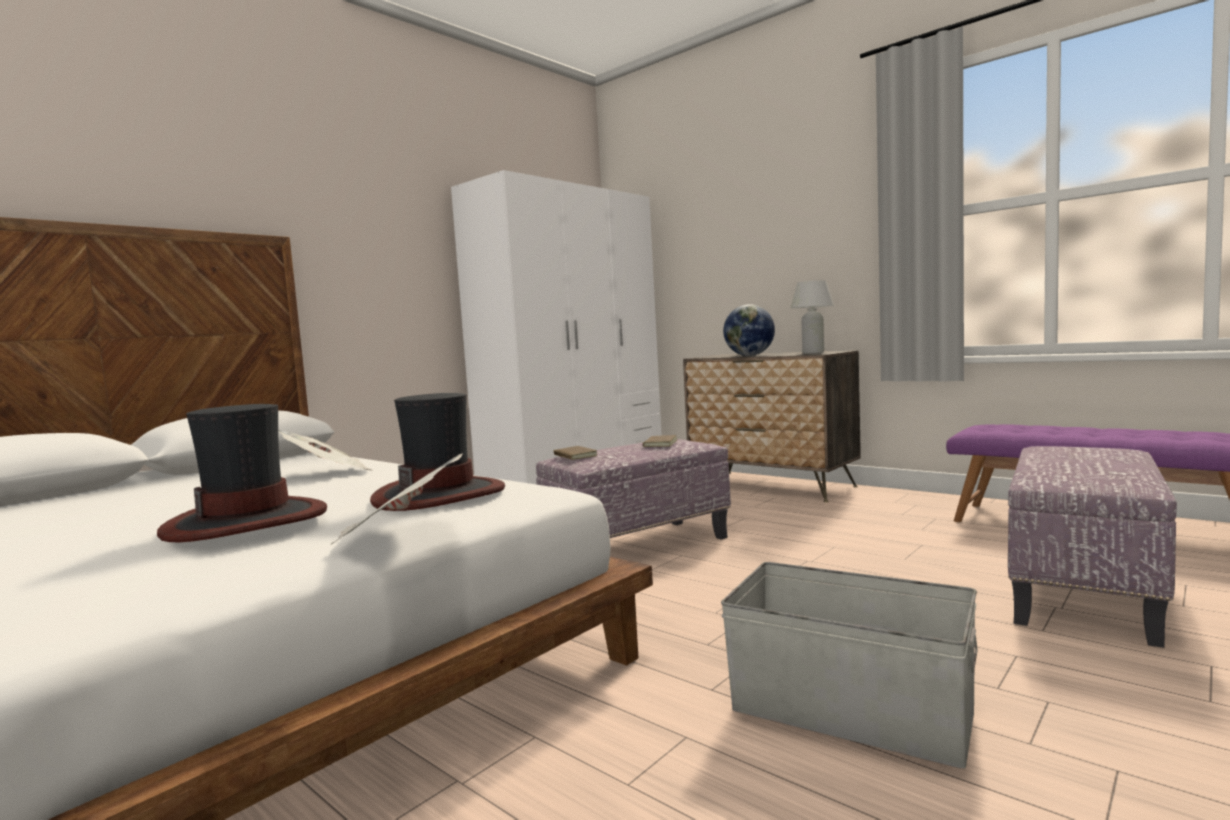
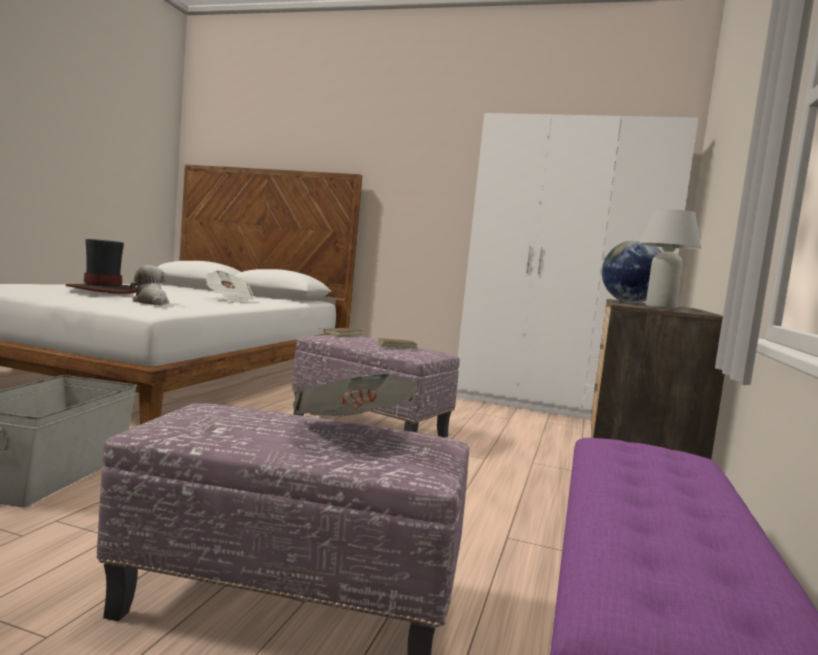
camera: 65 degrees right, 0 degrees up
(398, 535) = (66, 299): newspaper -> newspaper (350, 432)
(440, 494) = (151, 303): hat -> plush toy

